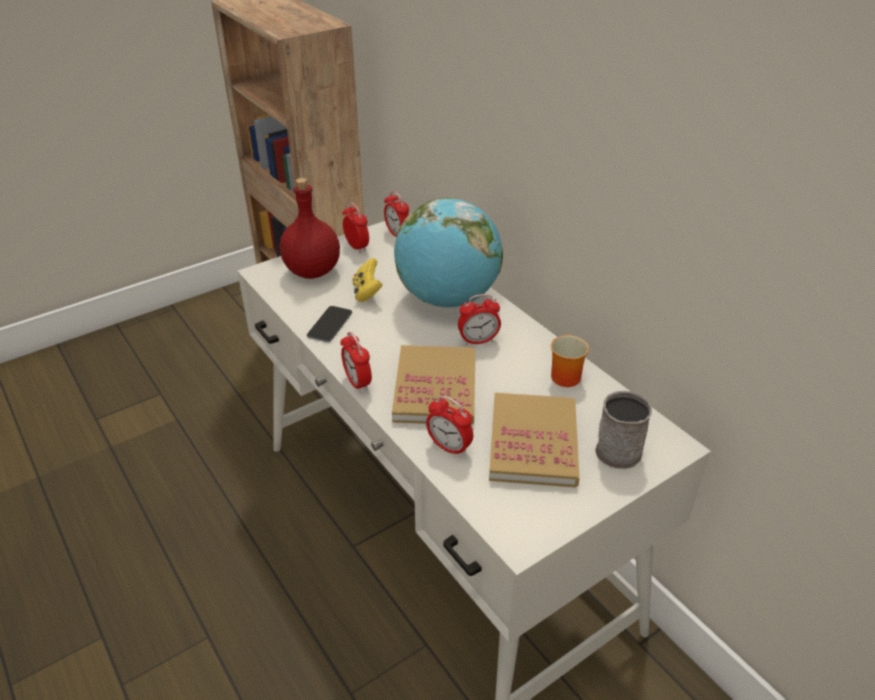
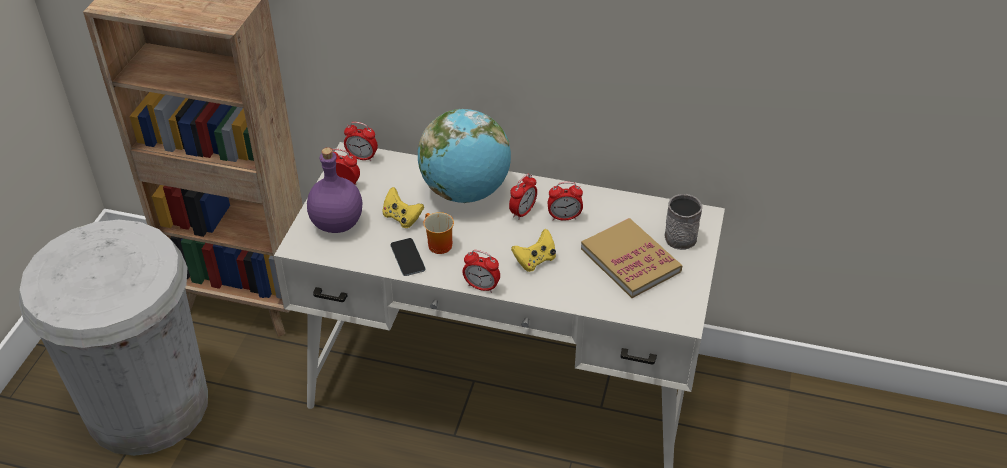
camera: 40 degrees left, 5 degrees up
(181, 381) = (147, 405): none -> white trash can
(311, 271) = (336, 224): red bottle -> purple bottle
(435, 388) = (535, 260): book -> yellow game controller
(449, 447) = (588, 292): alarm clock -> alarm clock (564, 217)
(563, 375) = (600, 206): mug -> mug (437, 244)

